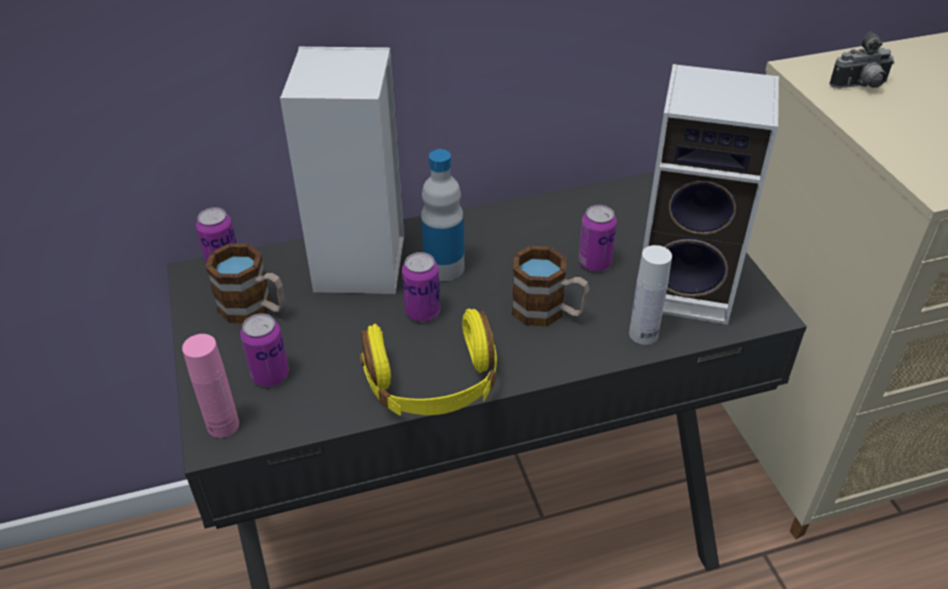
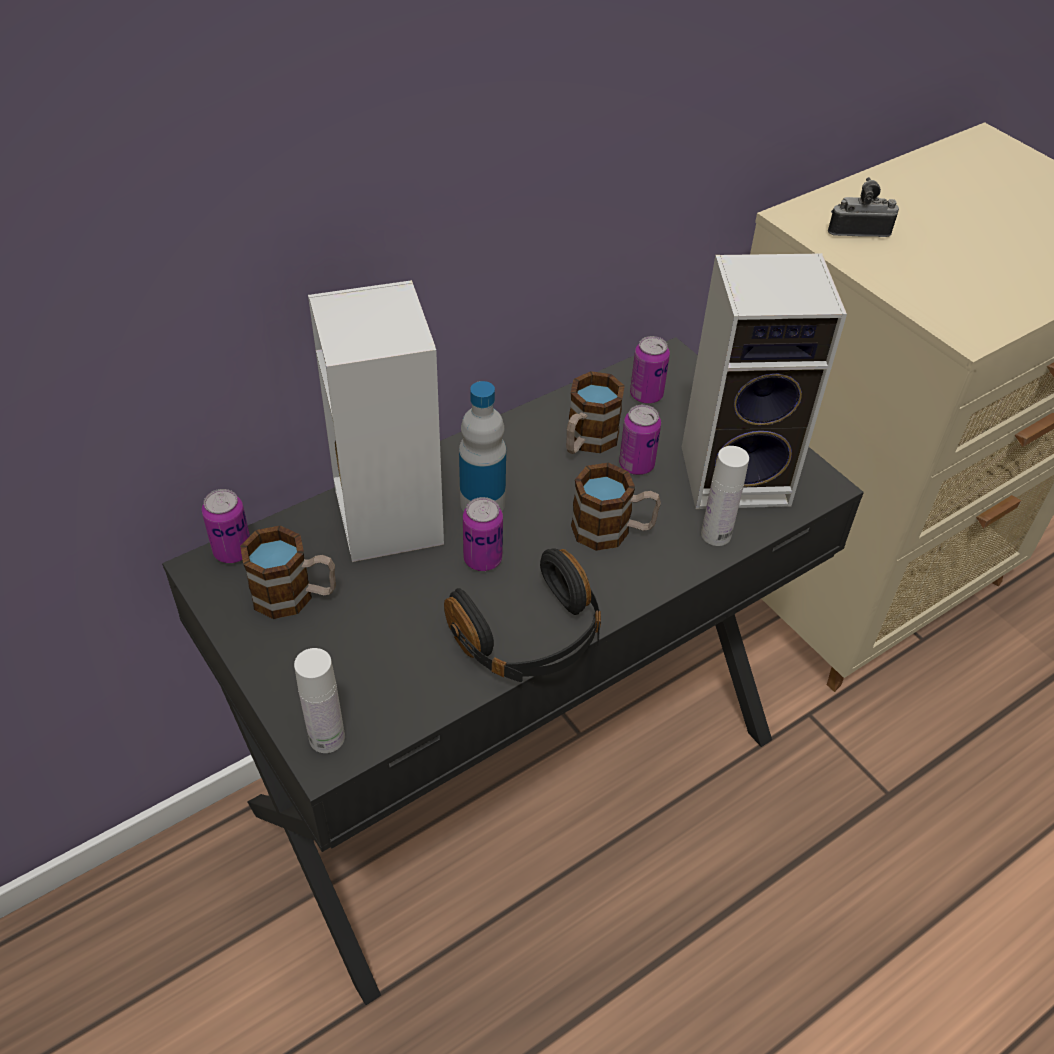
camera: 20 degrees left, 5 degrees up
(223, 425) = (327, 737): pink bottle -> white bottle
(270, 375) = (351, 669): can -> can (646, 395)
(433, 384) = (530, 637): yellow headphones -> black headphones
(558, 236) = (587, 441): none -> mug
(860, 87) = (857, 230): camera -> camera turned 150 degrees counterclockwise

